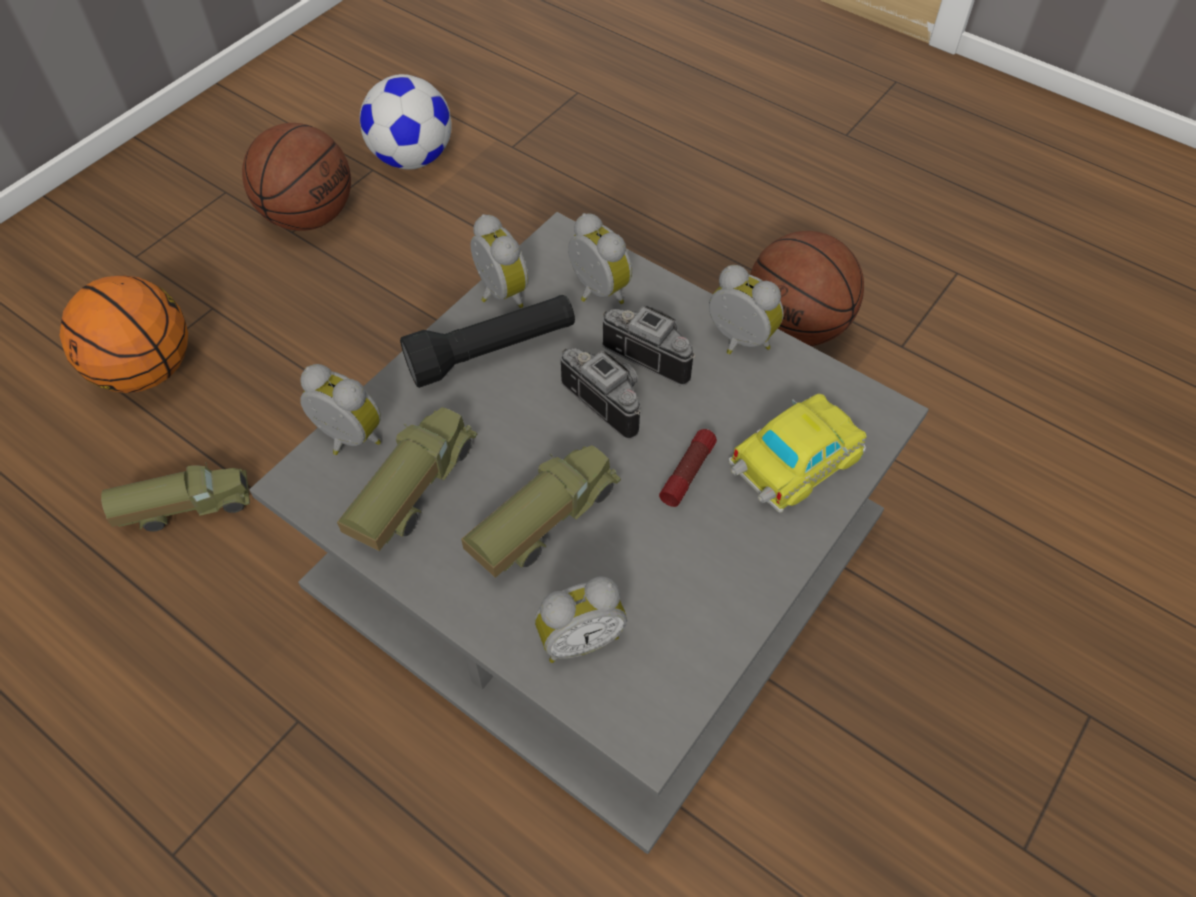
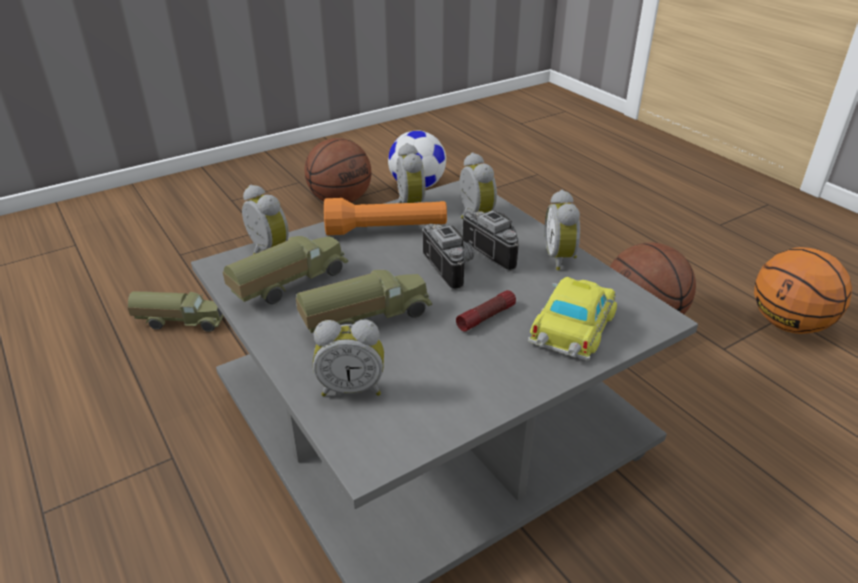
camera: 20 degrees right, 20 degrees down
(146, 371) = (202, 252): basketball -> basketball (788, 324)
(492, 352) = (386, 230): black flashlight -> orange flashlight
(738, 342) = (561, 258): alarm clock -> alarm clock turned 150 degrees counterclockwise
(793, 461) = (571, 328): toy car -> toy car turned 45 degrees counterclockwise

